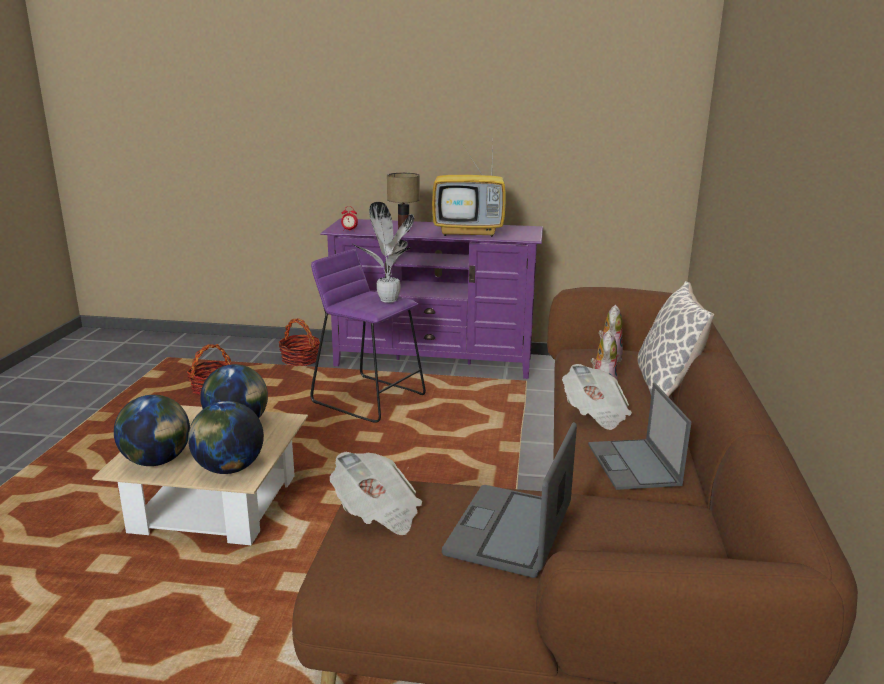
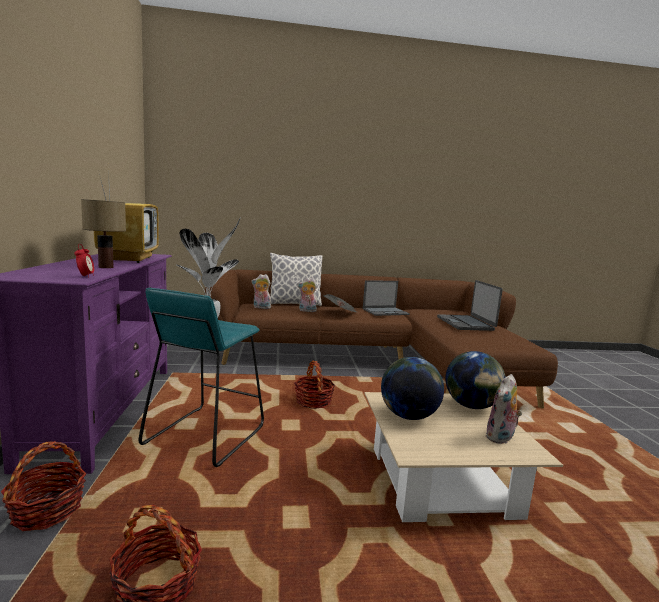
camera: 105 degrees left, 10 degrees down
(157, 461) = (501, 438): globe -> plush toy
(369, 398) = (205, 435): purple stool -> turquoise stool
(377, 513) = (487, 340): newspaper -> none
(426, 457) = (313, 401): none -> basket
(510, 532) = (465, 323): laptop -> laptop turned 75 degrees clockwise

